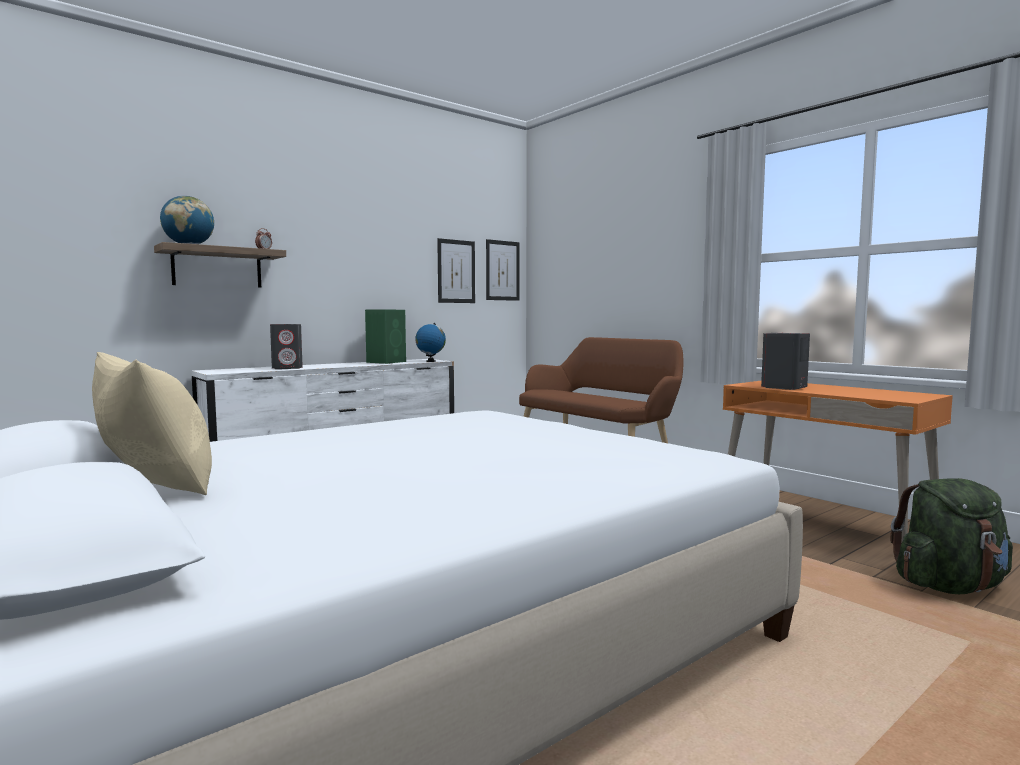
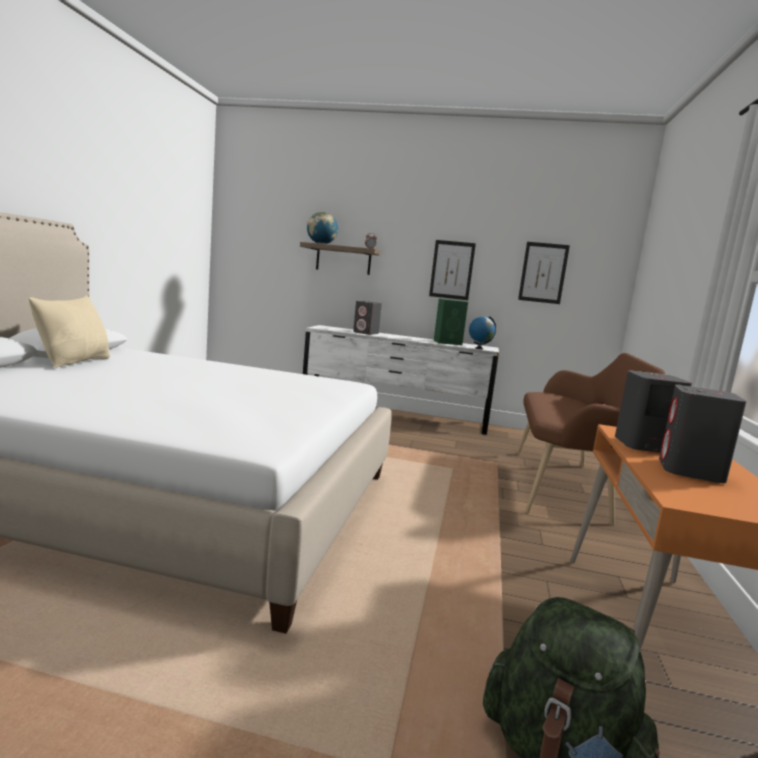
camera: 50 degrees right, 5 degrees up
(502, 270) = (601, 275): picture -> picture (452, 270)
(843, 391) = (690, 471): none -> grey speaker

